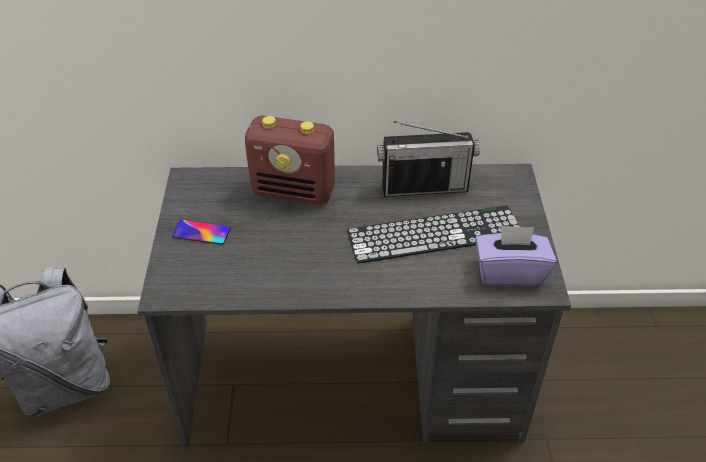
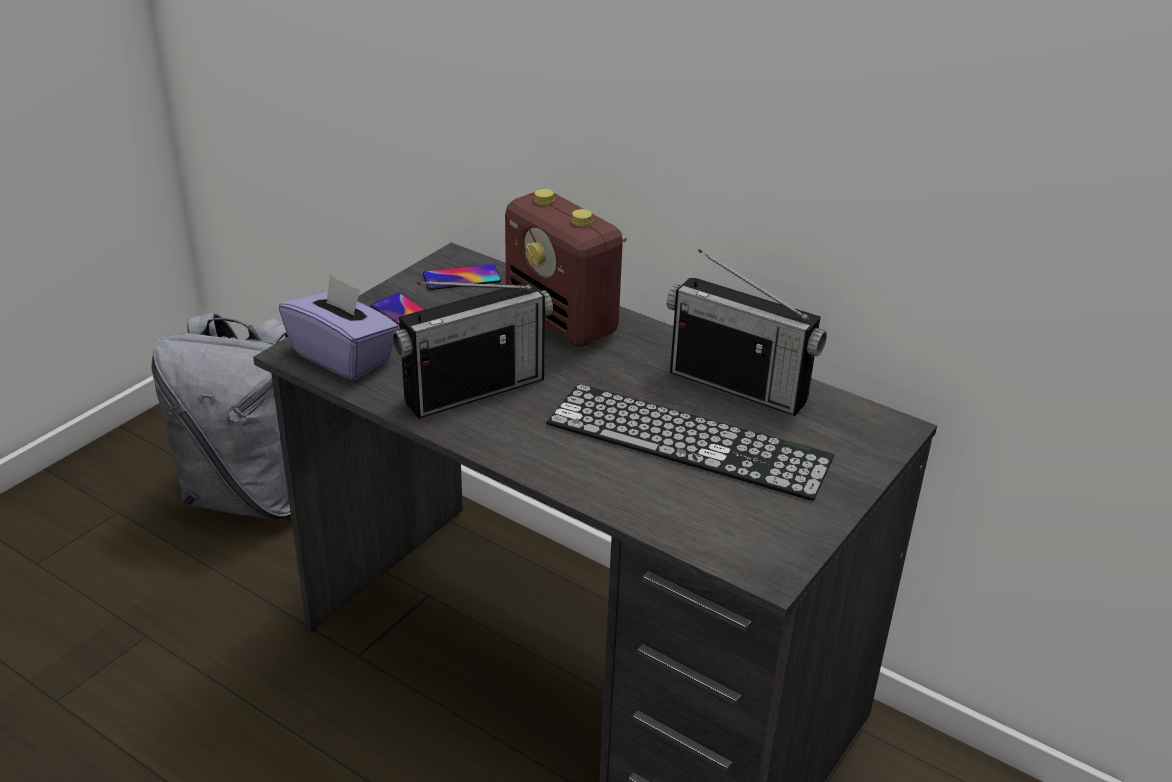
camera: 35 degrees right, 10 degrees down
(205, 190) = (461, 278): none -> phone
(295, 262) = (474, 390): none -> radio
(509, 272) = (742, 528): purple tissue box -> purple tissue box (343, 356)

